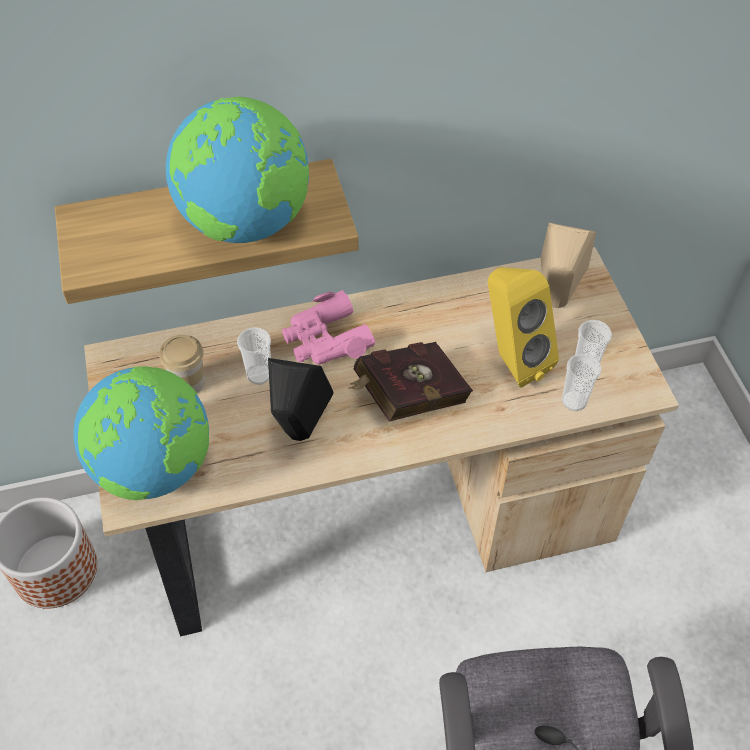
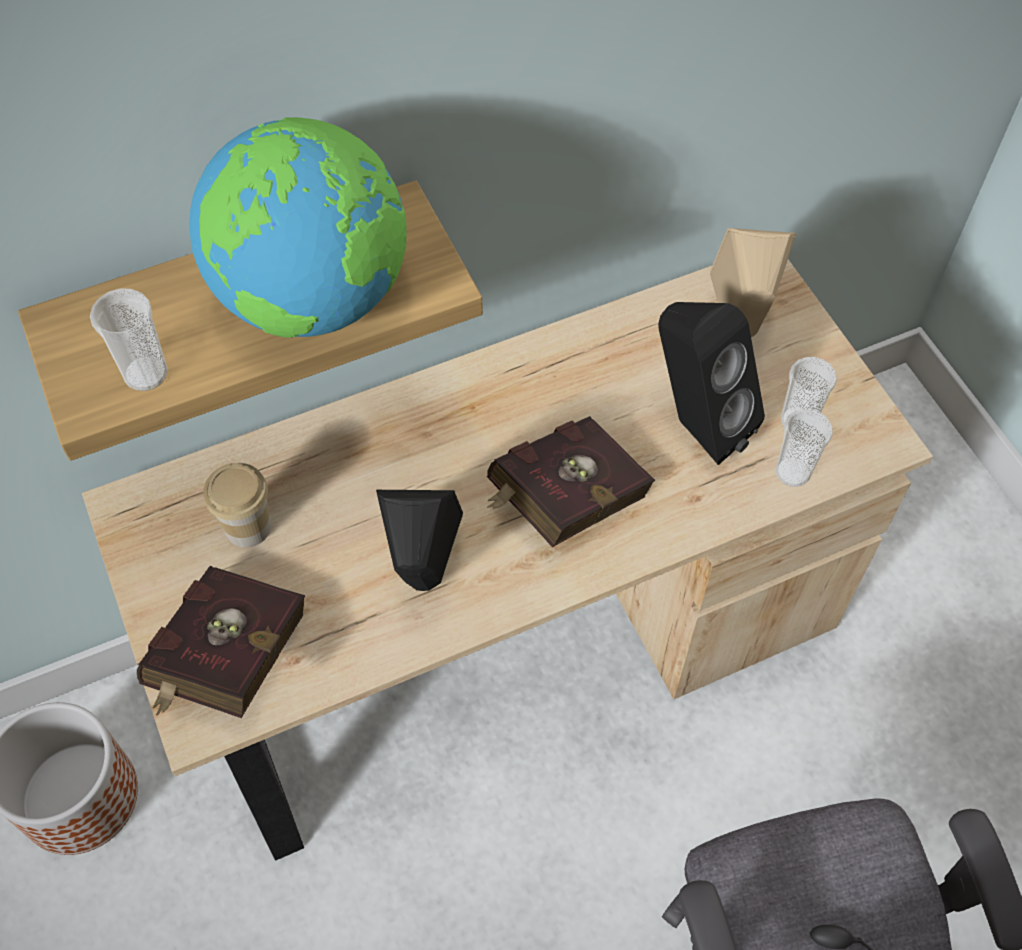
camera: 10 degrees left, 5 degrees up
(155, 467) = (227, 662): globe -> red book
(259, 375) = (347, 500): cup -> cup (146, 374)
(326, 339) = (431, 432): pink binoculars -> none
(511, 360) = (695, 425): yellow speaker -> black speaker

